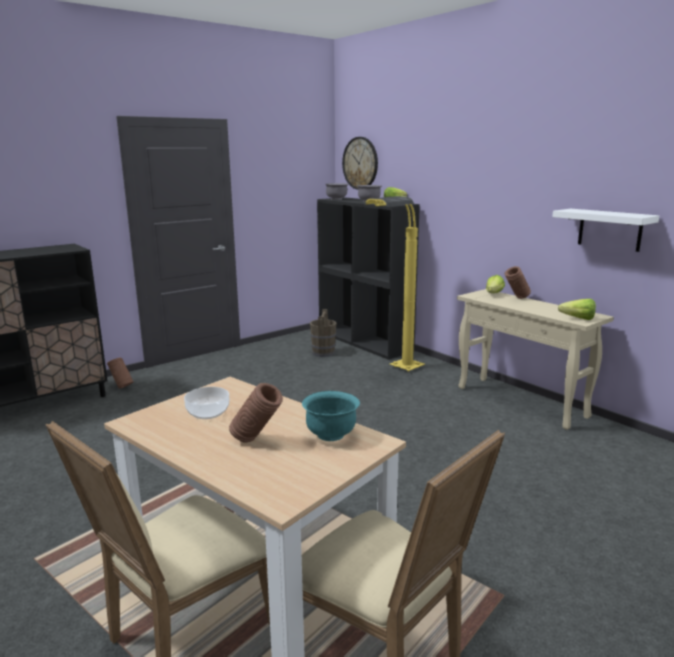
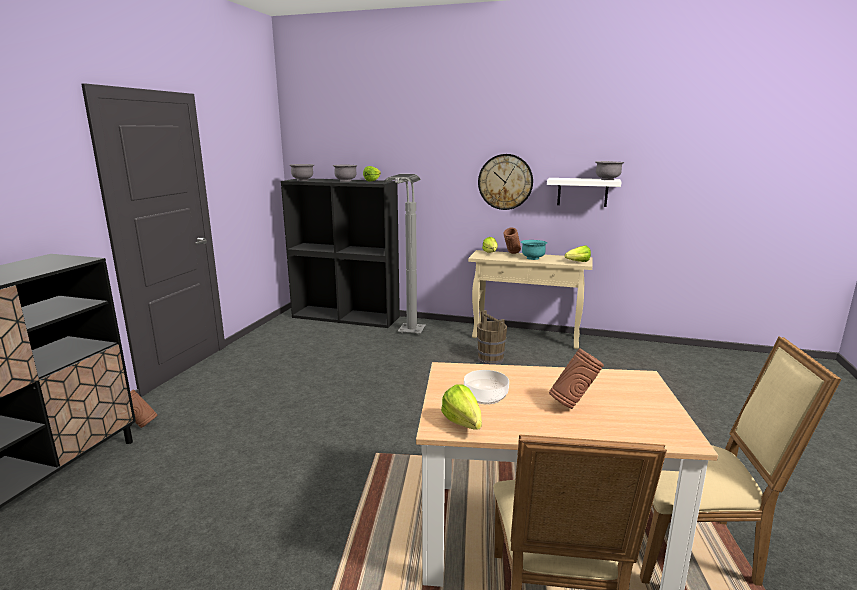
camera: 35 degrees left, 0 degrees up
(147, 426) = (464, 426): none -> lettuce
(323, 353) = (322, 335): brown bucket -> brown bucket (490, 359)
(331, 435) = (608, 382): turquoise bowl -> turquoise bowl (533, 258)
(360, 163) = (318, 143): wall clock -> wall clock (505, 182)
(395, 372) = (408, 337): yellow floor lamp -> grey floor lamp
(633, 215) = (607, 179): none -> grey bowl

